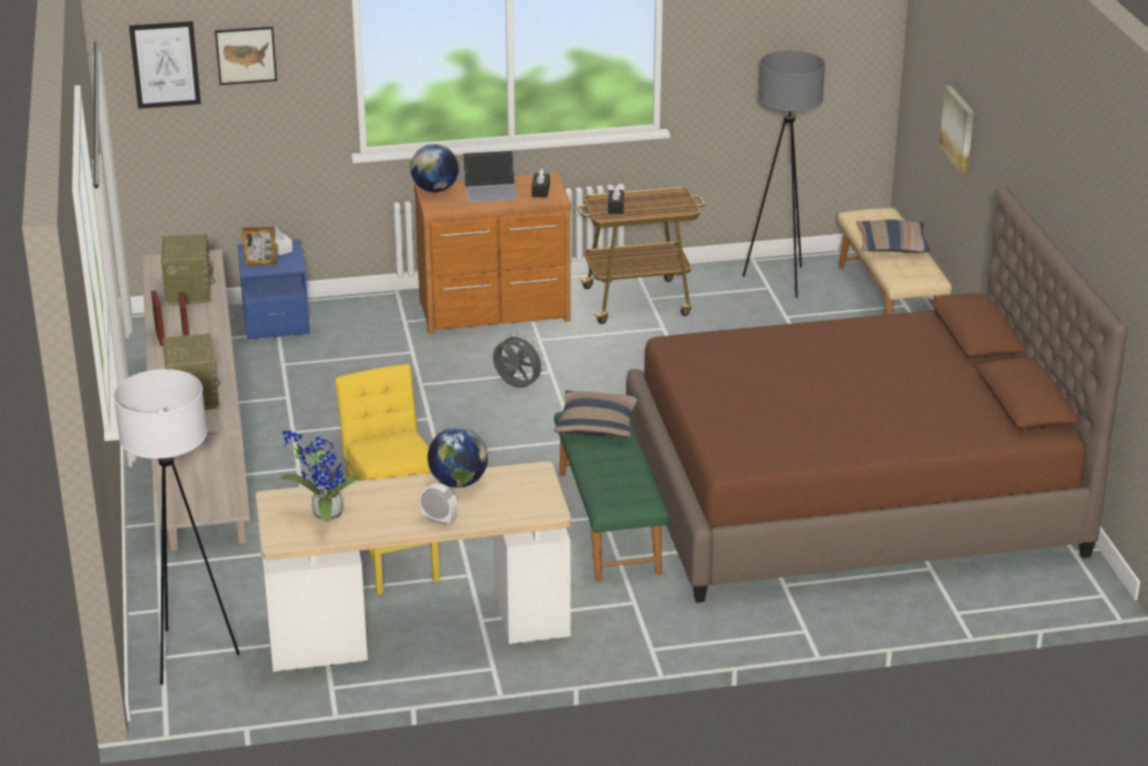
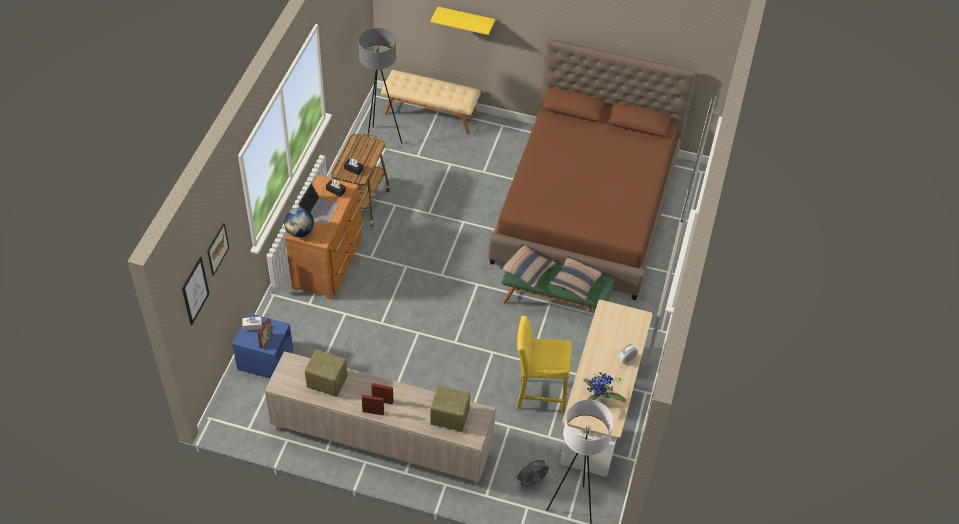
camera: 65 degrees left, 20 degrees up
(458, 482) = (598, 340): globe -> none
(517, 387) = (412, 285): grey fan -> grey fan (531, 482)
(892, 245) = (433, 89): pillow -> pillow (575, 281)
(959, 129) = (466, 20): picture -> yellow shelf

